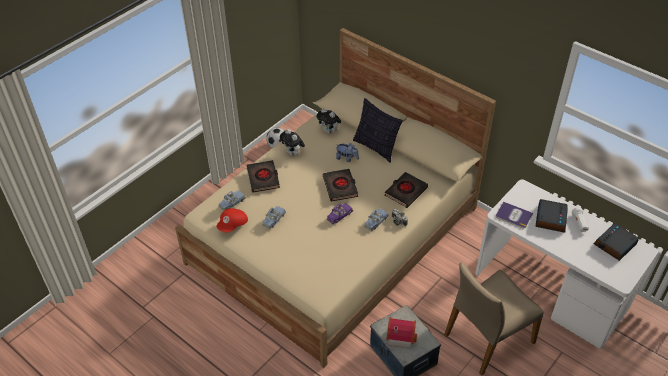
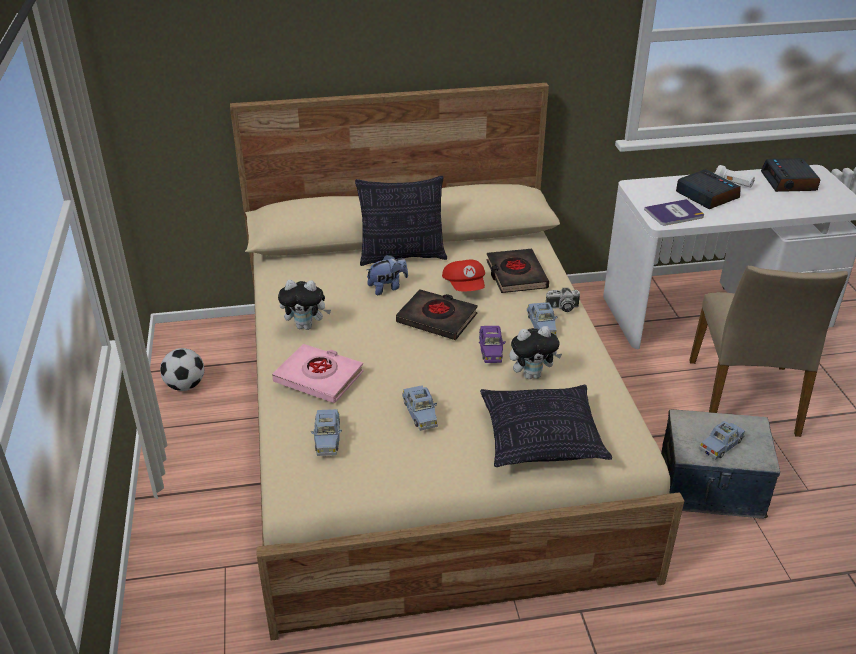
camera: 50 degrees left, 10 degrees down
(233, 225) = (376, 462): red cap -> red cap (465, 286)
(263, 178) = (319, 377): black book -> pink book
(297, 264) = (541, 439): none -> pillow
(329, 131) = (313, 274): plush toy -> plush toy (532, 375)
(400, 336) = (721, 445): toy house -> blue toy car

